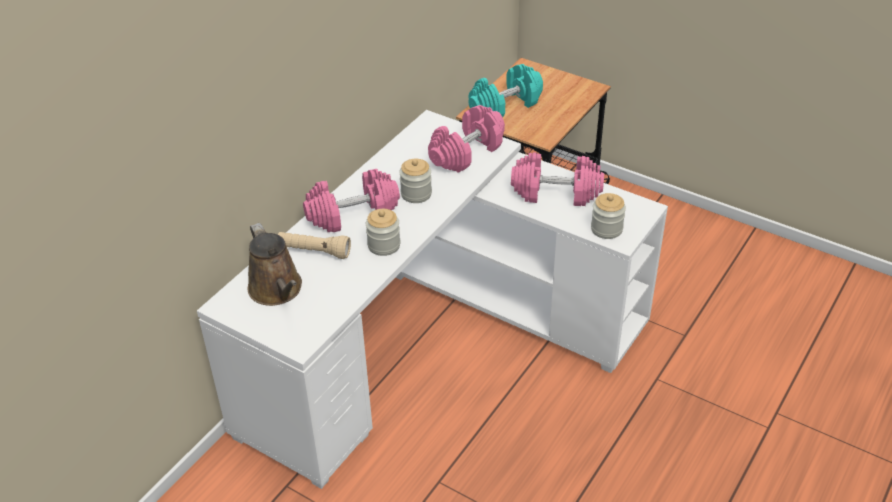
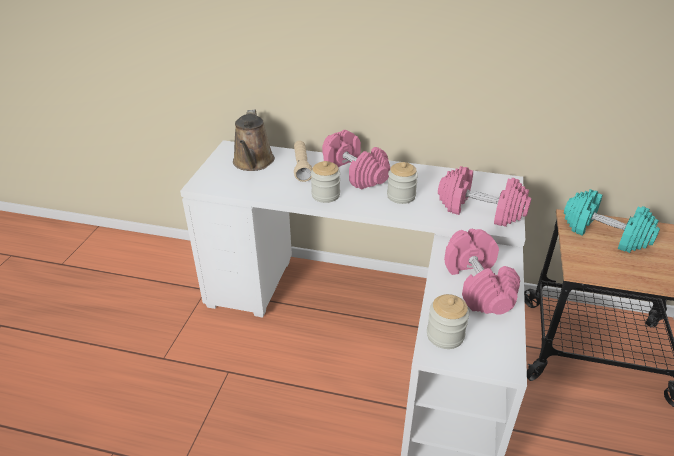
camera: 70 degrees right, 5 degrees down
(277, 290) = (253, 163): brown watering can -> brown watering can turned 45 degrees counterclockwise

